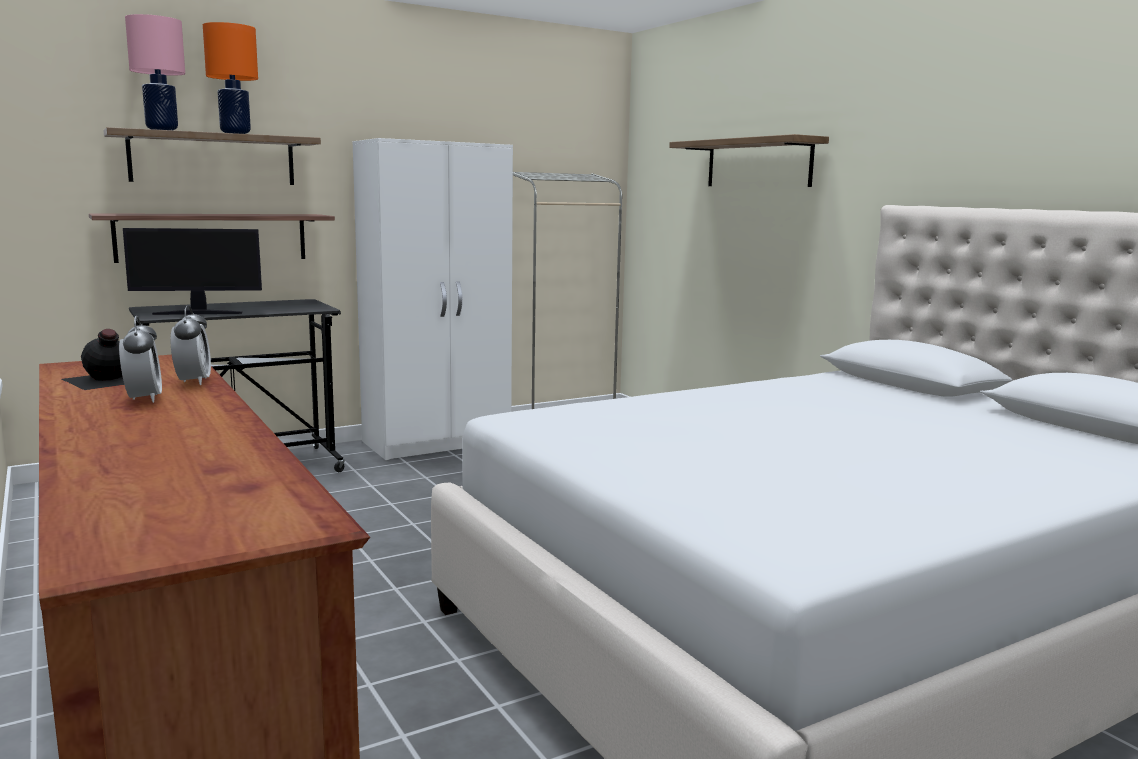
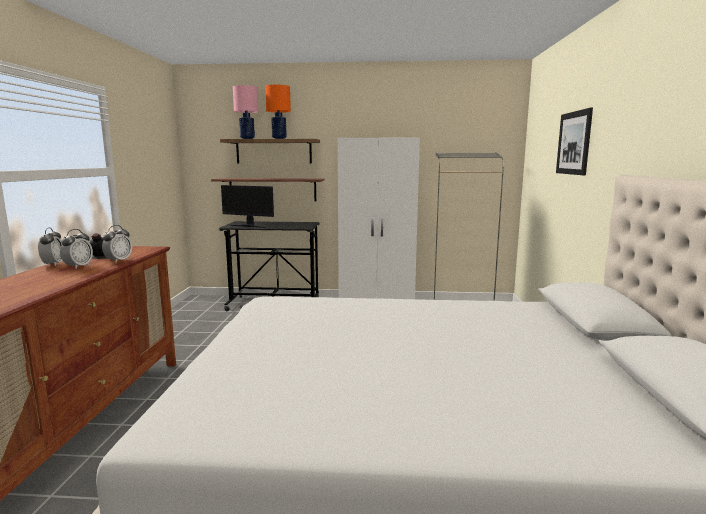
camera: 35 degrees right, 0 degrees up
(62, 403) = (53, 264): none -> alarm clock
(758, 163) = (574, 143): shelf -> picture

